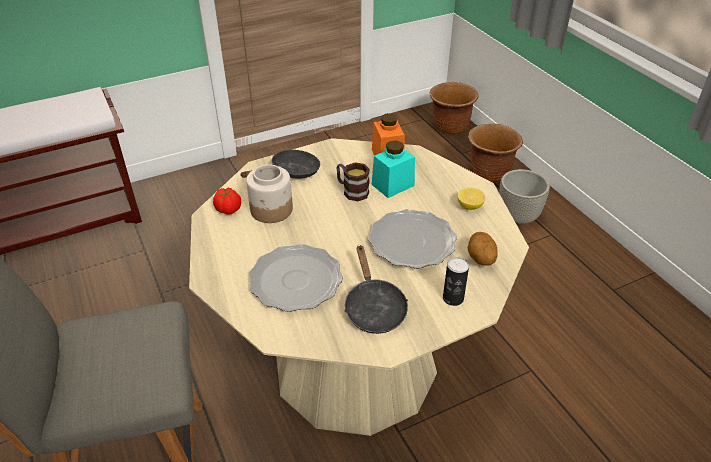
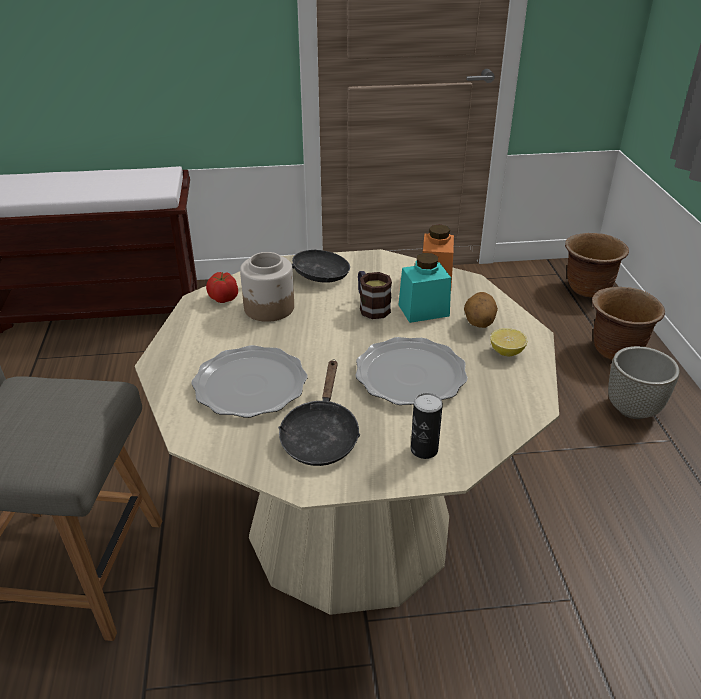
camera: 20 degrees right, 5 degrees down
(480, 259) = (485, 414): potato -> potato (478, 323)

